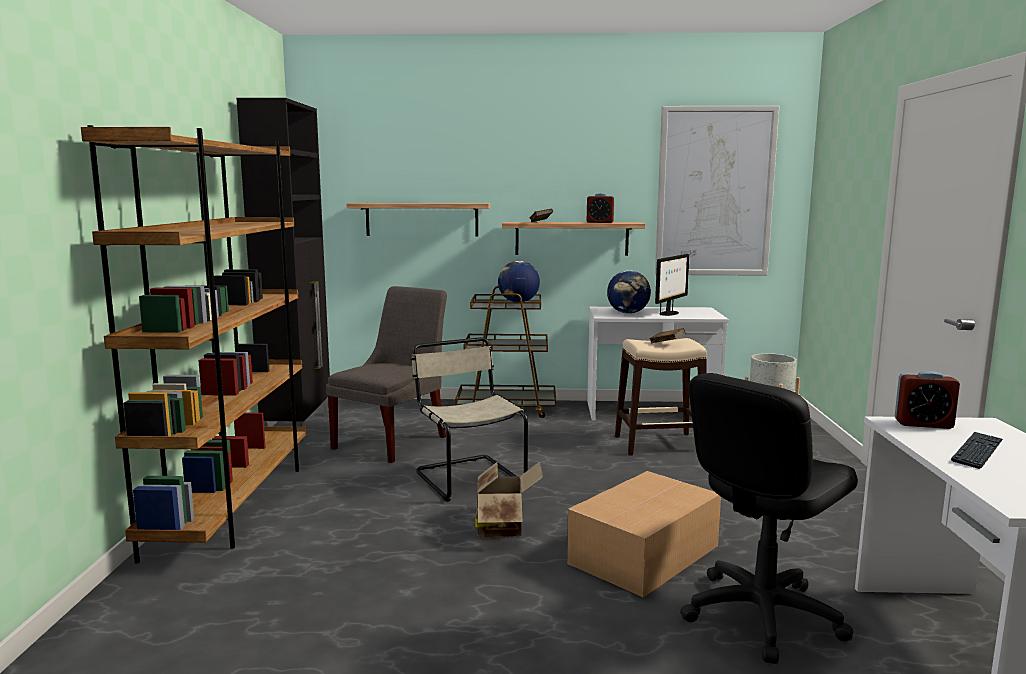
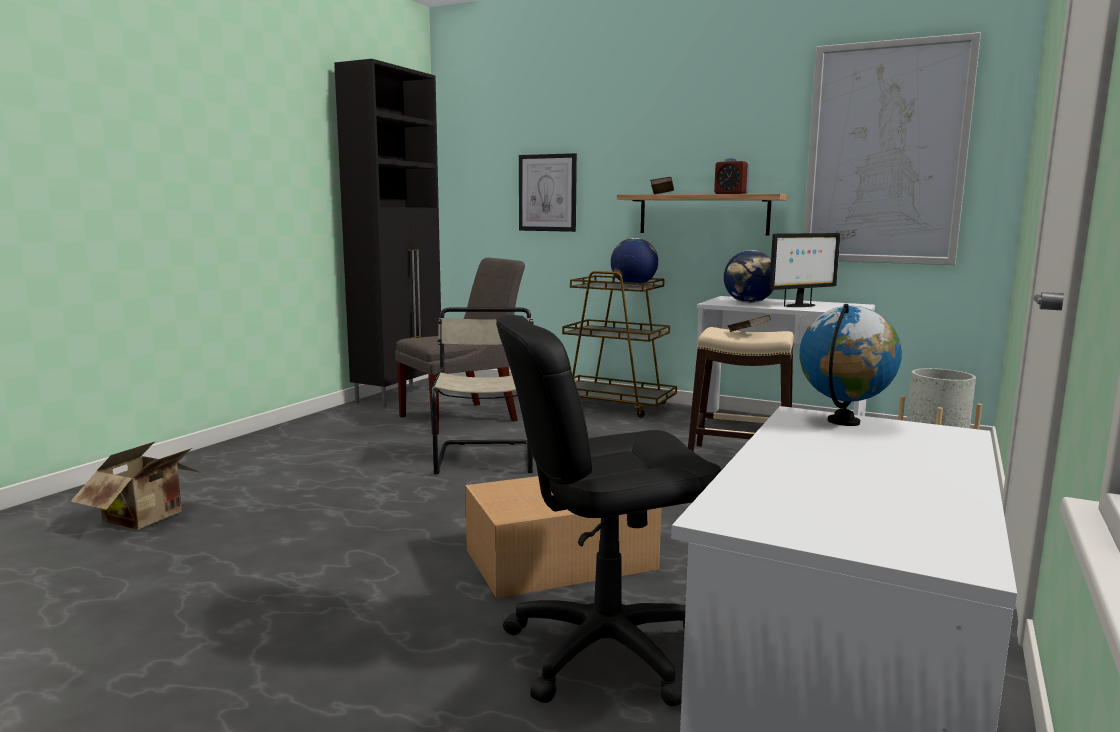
camera: 25 degrees right, 0 degrees up
(233, 504) = (260, 445): brown bookcase -> none
(422, 219) = (547, 193): shelf -> picture
(504, 527) = (453, 506): cardboard box -> cardboard box (148, 518)
(923, 424) = (844, 422): alarm clock -> globe
(977, 451) = (842, 456): keyboard -> none

